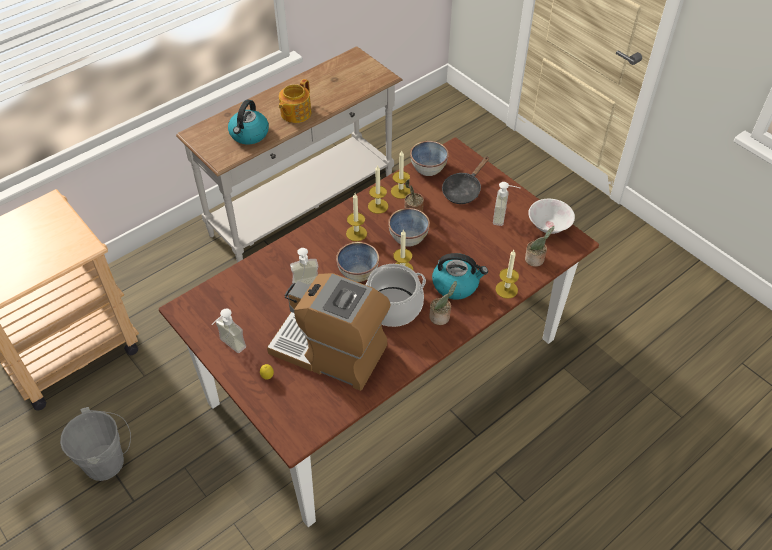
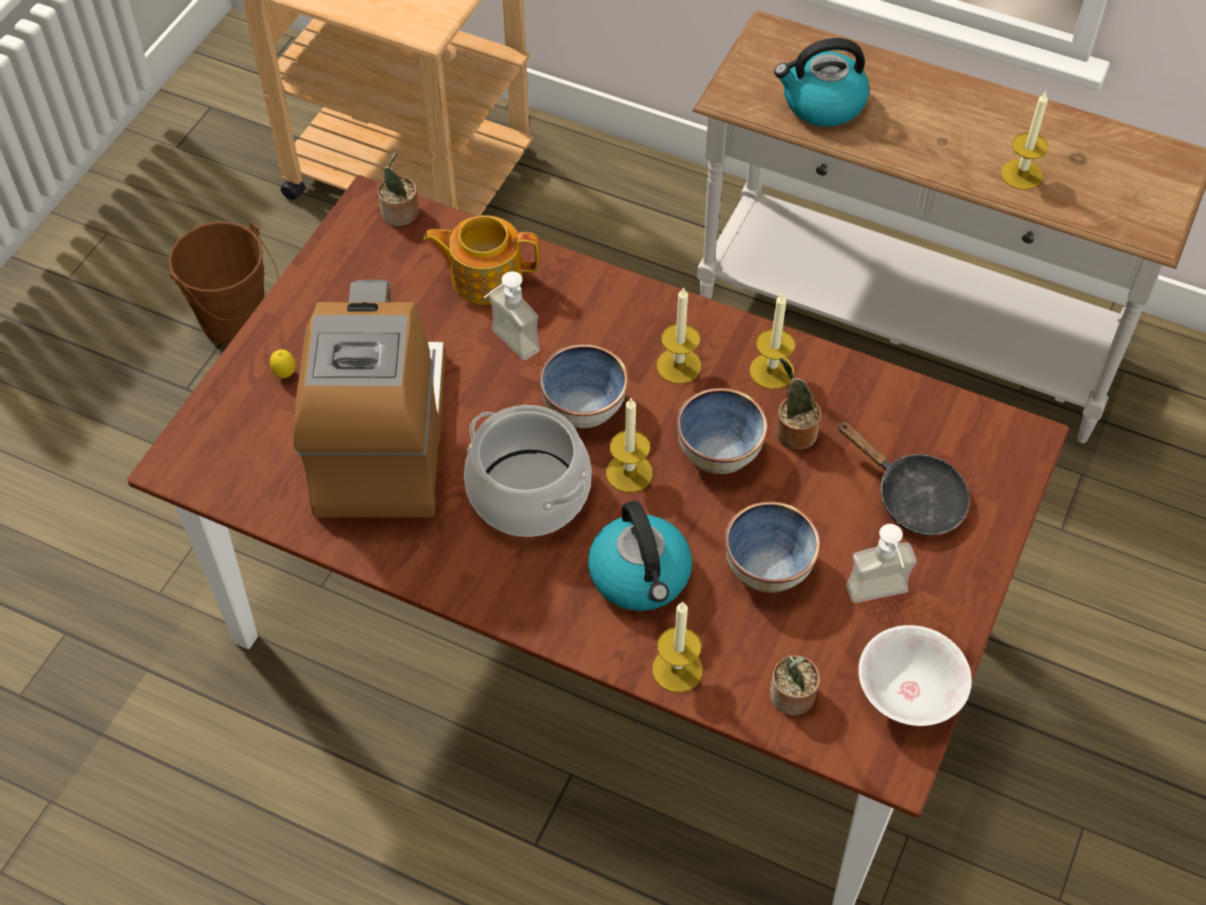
camera: 65 degrees right, 5 degrees up
(109, 461) = (238, 324): grey bucket -> brown bucket
(228, 346) = (323, 296): soap dispenser -> none
(295, 113) = (929, 142): teapot -> teapot (485, 276)
(400, 191) = (836, 392): candle -> candle (1021, 174)
(428, 168) = (936, 413): bowl -> bowl (769, 566)
(441, 317) = (544, 580): potted plant -> potted plant (400, 214)
(463, 190) = (912, 497): black frying pan -> black frying pan turned 150 degrees counterclockwise

